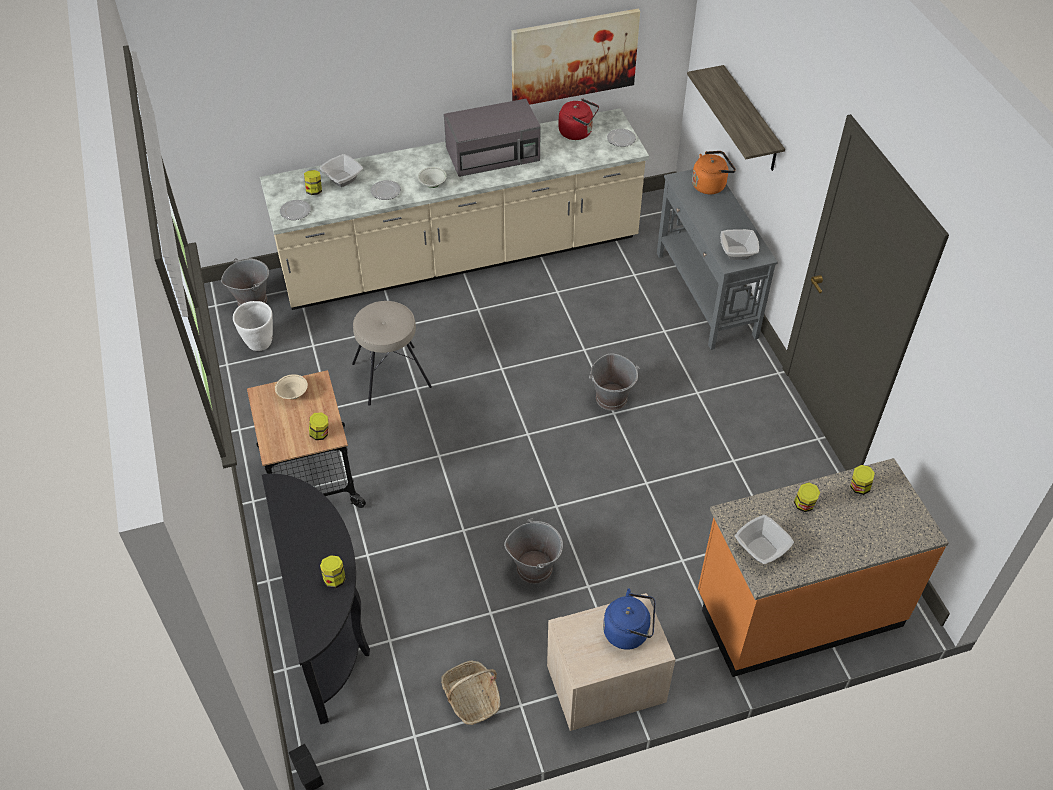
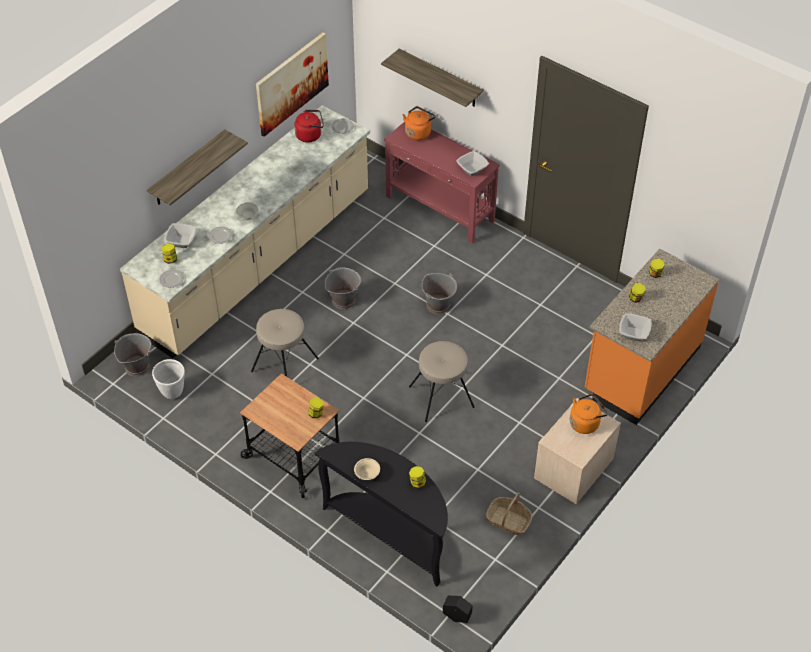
camera: 35 degrees left, 0 degrees up
(293, 394) = (274, 399): beige bowl -> beige bowl (367, 474)
(384, 97) = (188, 169): none -> shelf
(494, 153) = (268, 175): grey microwave -> none
(524, 504) = (441, 397): none -> beige stool
(534, 567) = (480, 430): grey bucket -> grey bucket (343, 300)
(629, 632) = (585, 423): blue kettle -> orange kettle
(705, 295) = (440, 209): grey console table -> red console table

